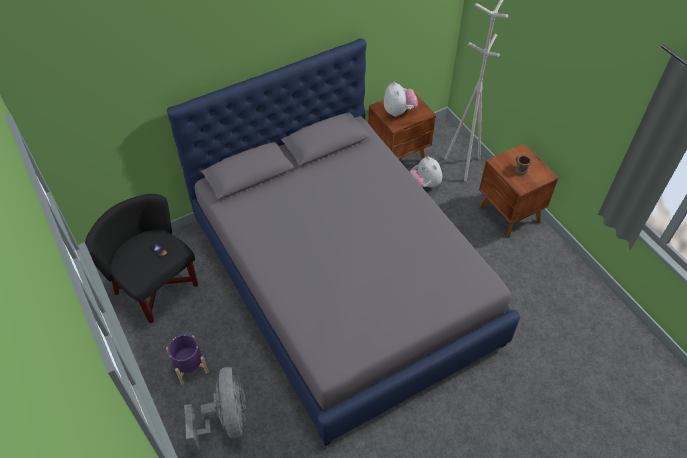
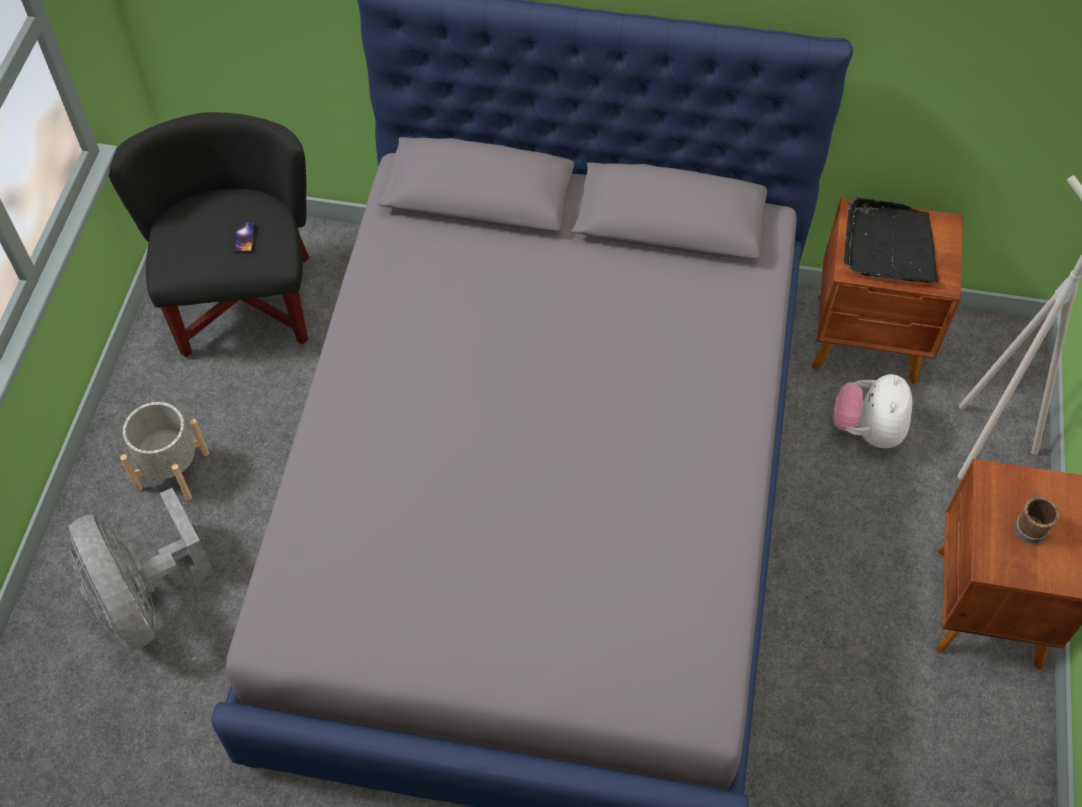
camera: 40 degrees right, 5 degrees up
(190, 367) = (172, 470): purple planter -> grey planter
(226, 419) = (145, 598): grey fan -> grey fan turned 120 degrees clockwise
(399, 111) = (888, 246): plush toy -> black tray

